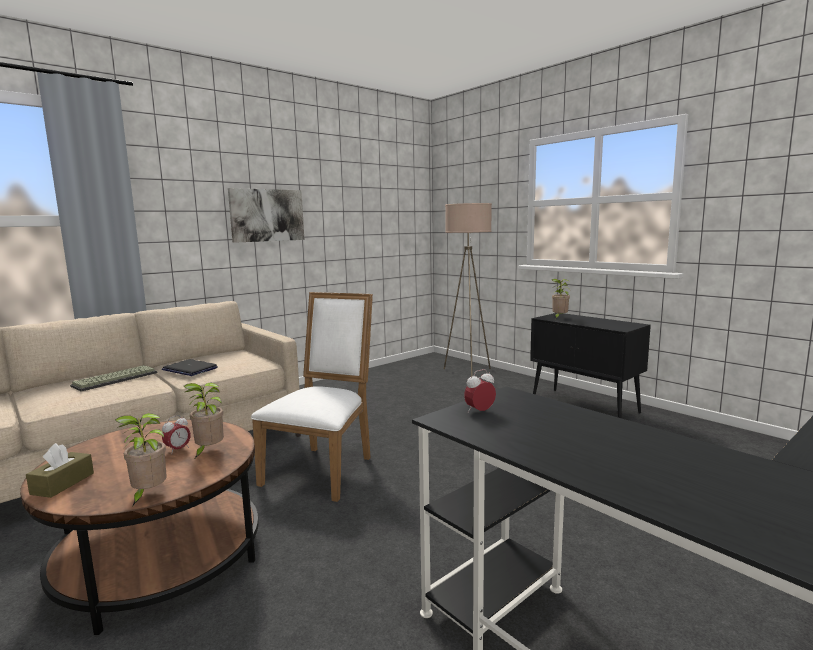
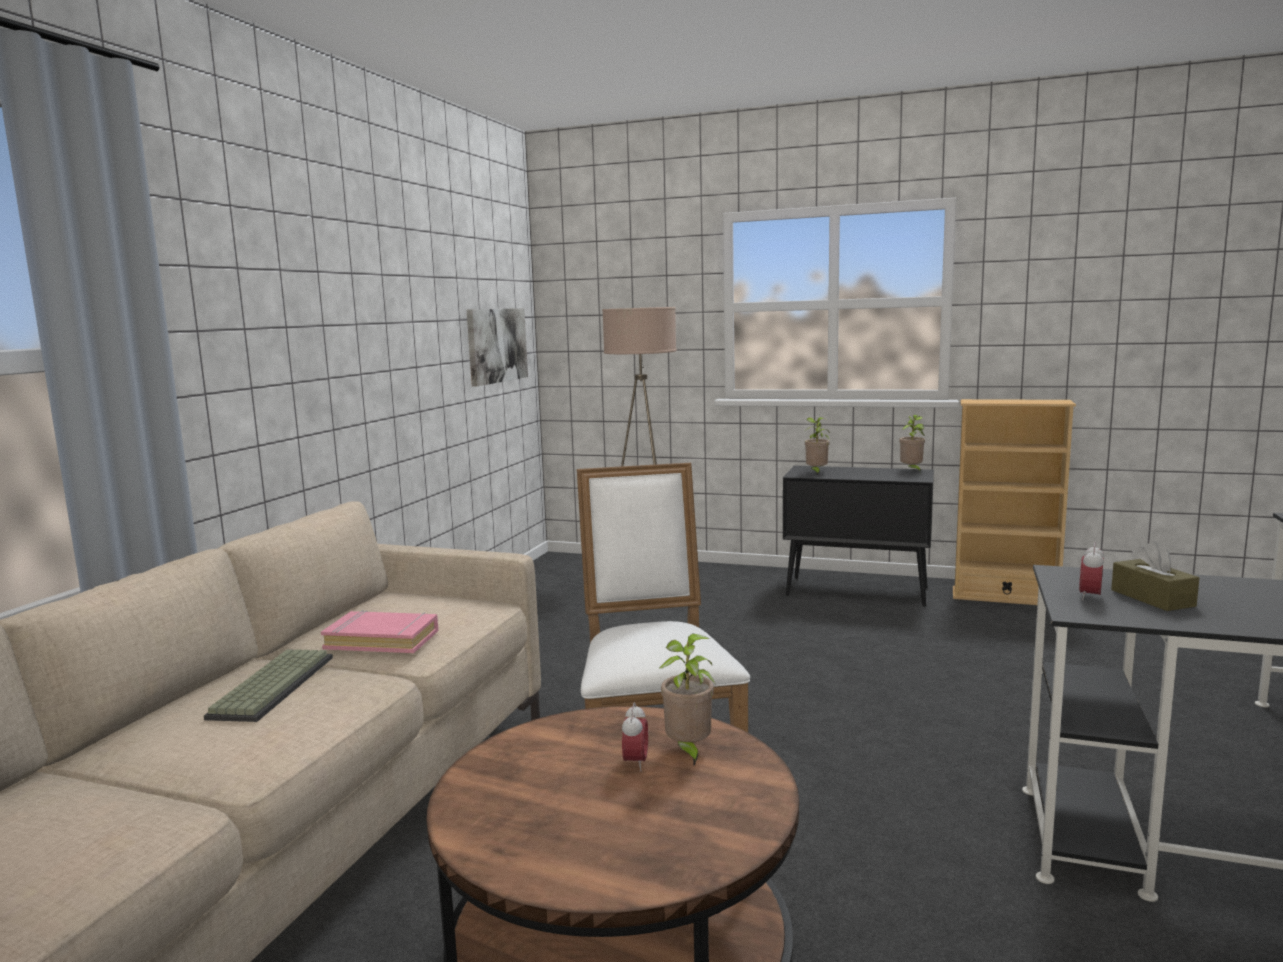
camera: 30 degrees left, 0 degrees up
(63, 483) = (569, 865): brown tissue box -> brown tissue box (1152, 598)
(148, 495) = (746, 831): potted plant -> potted plant (911, 471)
(189, 369) = (382, 639): laptop -> pink book
(267, 215) = (345, 333): picture -> picture (496, 345)
(696, 431) = (1005, 597): none -> beige bookcase

